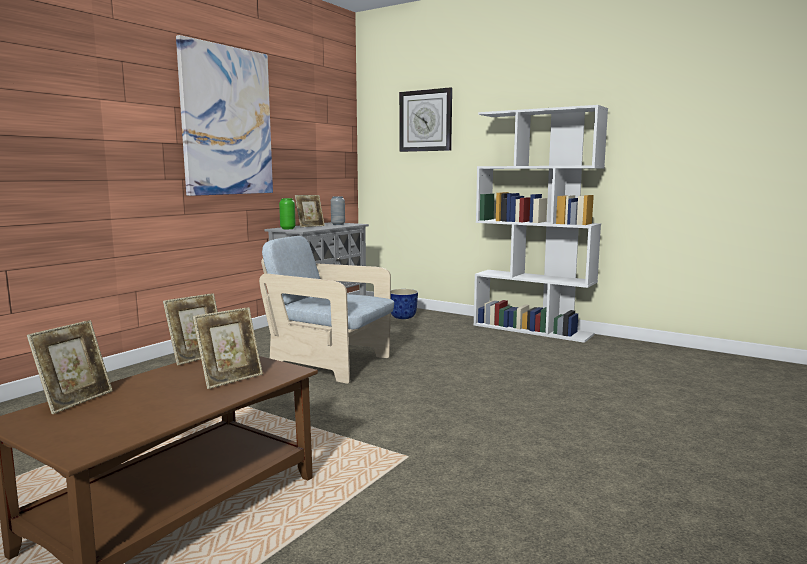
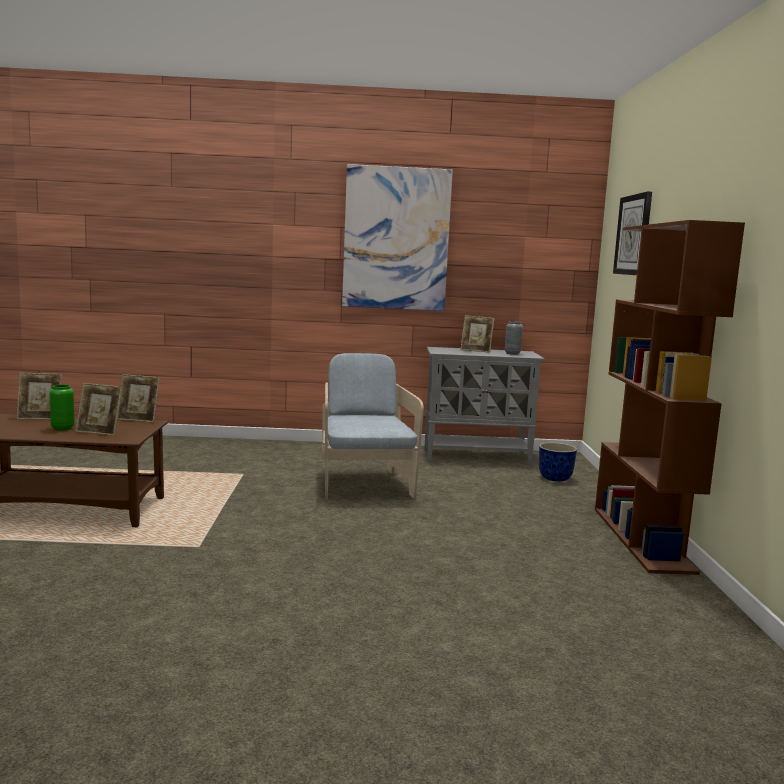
camera: 55 degrees right, 0 degrees up
(287, 228) = (441, 349): green vase -> green vase (62, 428)
(533, 330) = (642, 539): white bookcase -> brown bookcase

